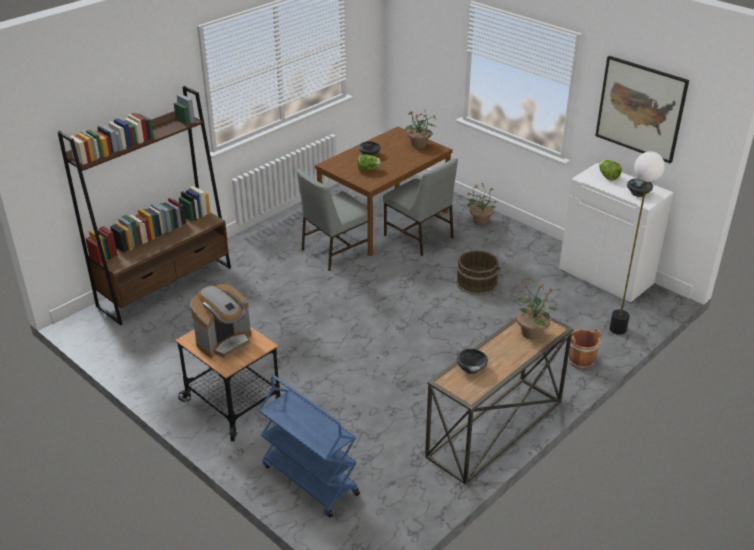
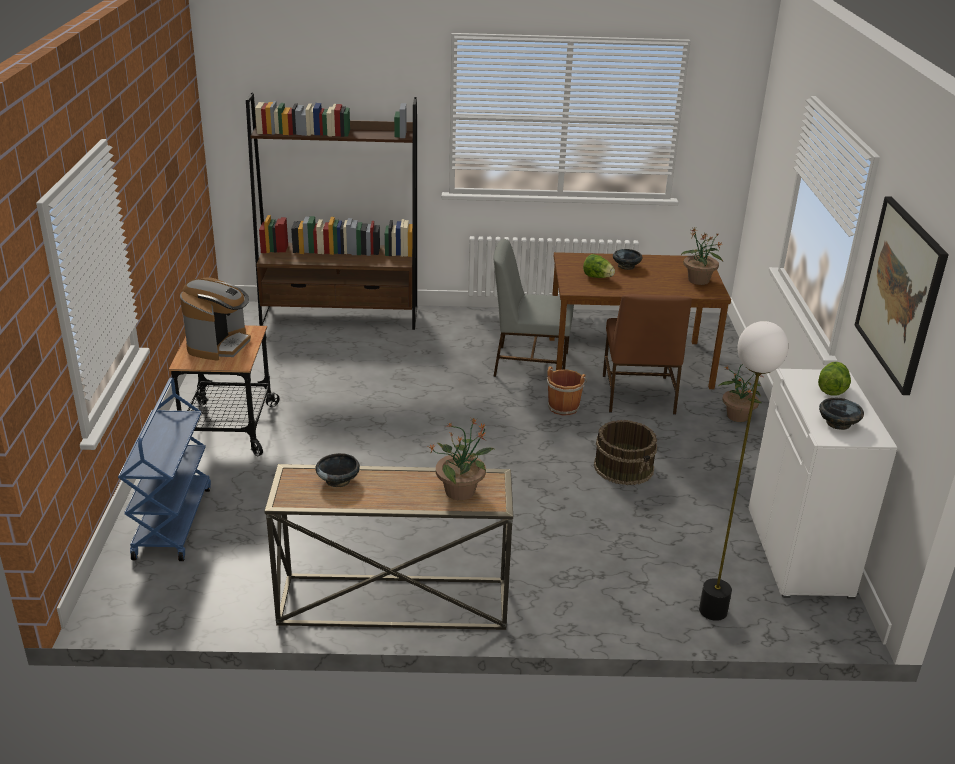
camera: 45 degrees right, 5 degrees down
(224, 341) = (219, 345): coffee machine -> coffee machine turned 75 degrees counterclockwise
(419, 237) = (637, 395): grey chair -> brown chair
(579, 360) = (605, 607): brown bucket -> brown bucket (563, 406)

